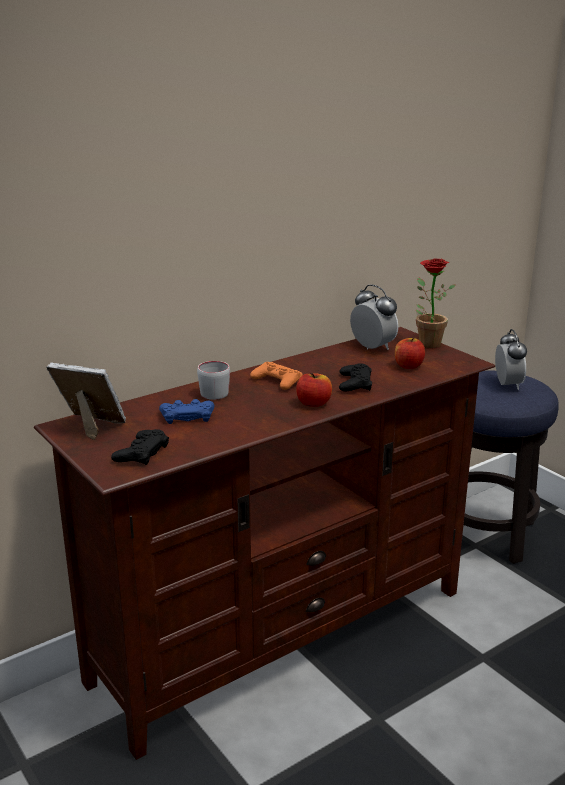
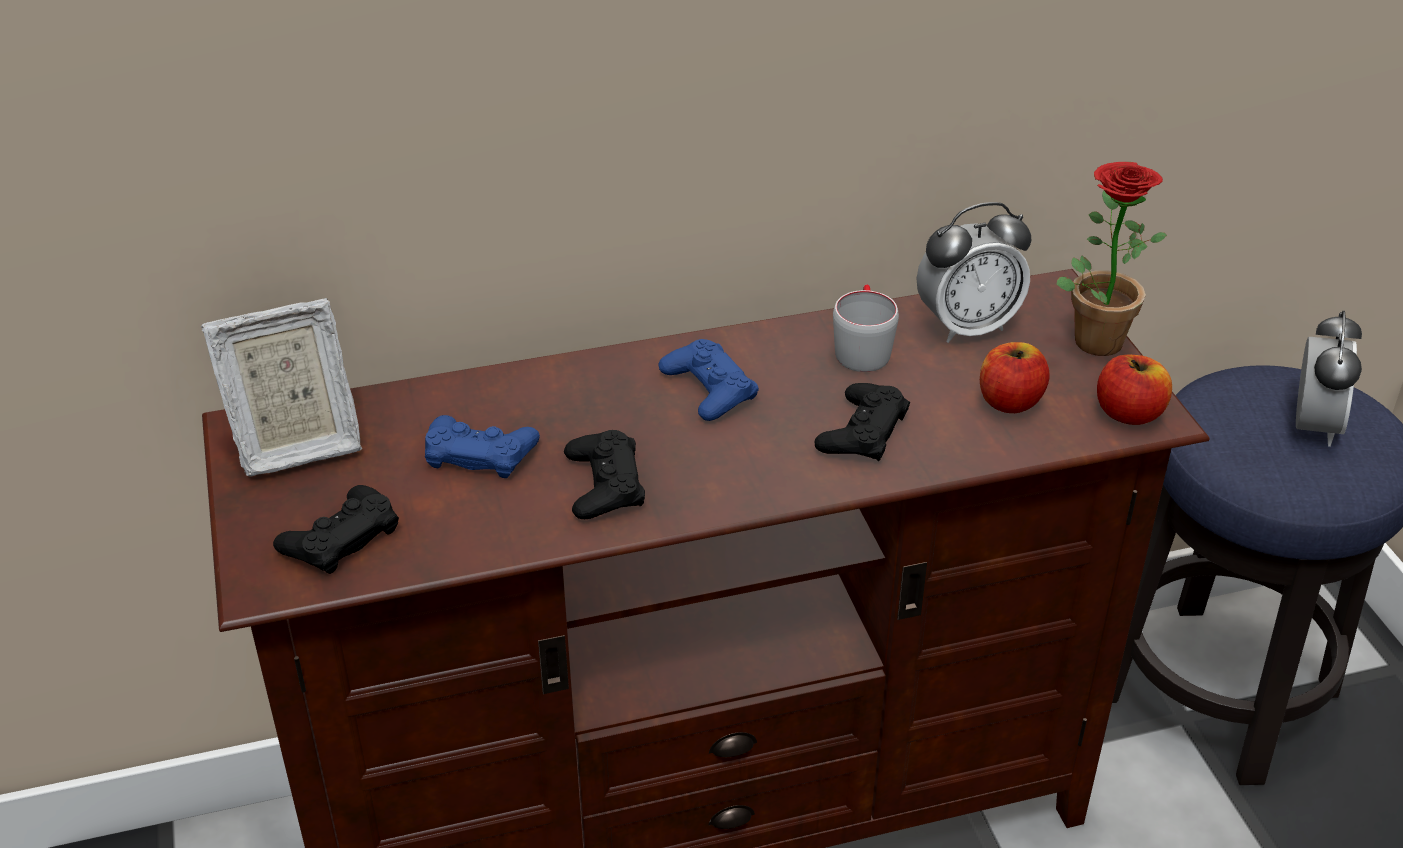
camera: 20 degrees right, 15 degrees up
(92, 427) = (295, 445): picture frame -> picture frame turned 120 degrees clockwise
(212, 391) = (567, 391): grey mug -> grey mug (862, 347)
(254, 416) = (604, 484): none -> black game controller
(277, 381) = (708, 388): orange game controller -> blue game controller
(313, 403) = (741, 474): apple -> apple (1129, 413)
(372, 348) = (967, 327): alarm clock -> alarm clock turned 90 degrees clockwise

